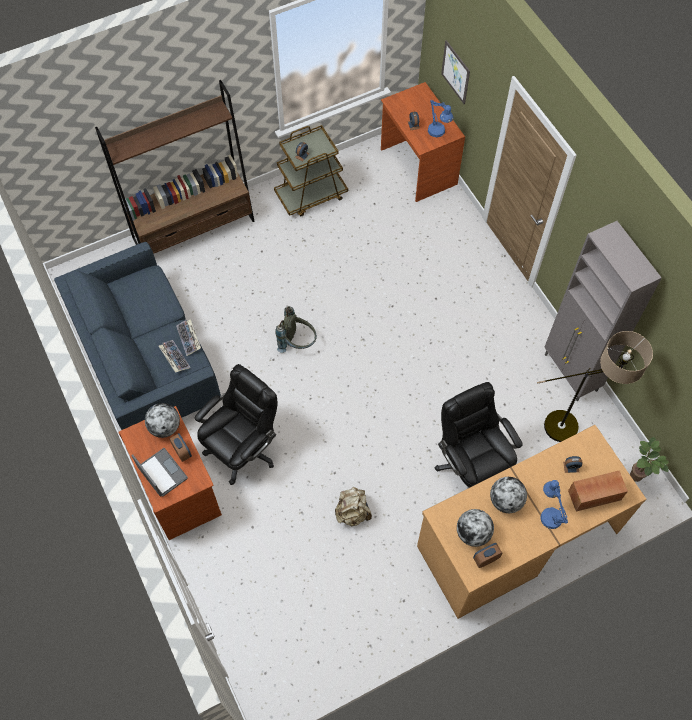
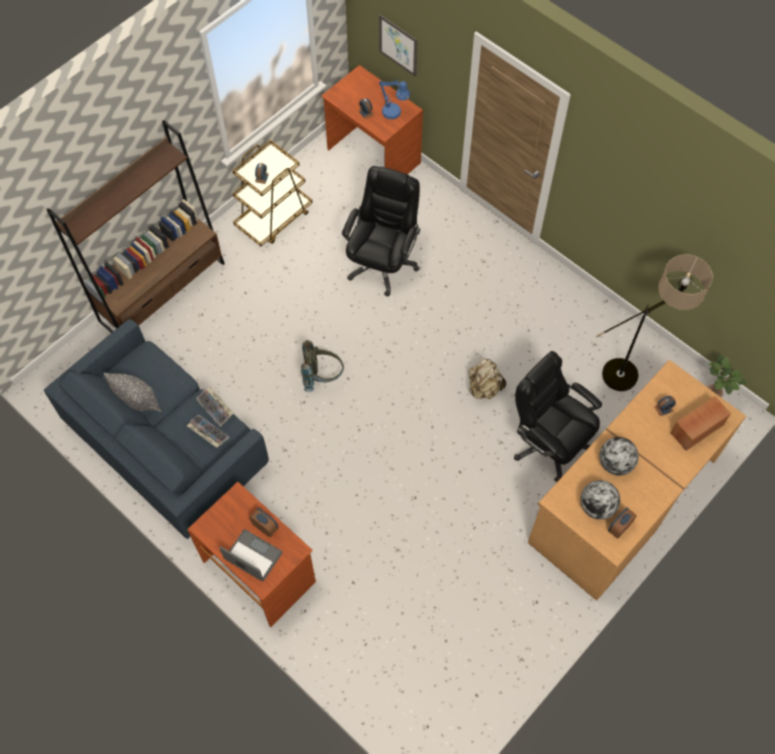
camera: 20 degrees left, 0 degrees up
(128, 313) = (138, 402): none -> grey pillow
(165, 427) = (236, 507): globe -> none
(242, 448) = (309, 504): black office chair -> black office chair (382, 263)
(353, 512) = (450, 531): beige backpack -> beige backpack (484, 387)
(549, 514) = (661, 462): blue table lamp -> none
(571, 373) = (608, 319): grey cabinet -> none

